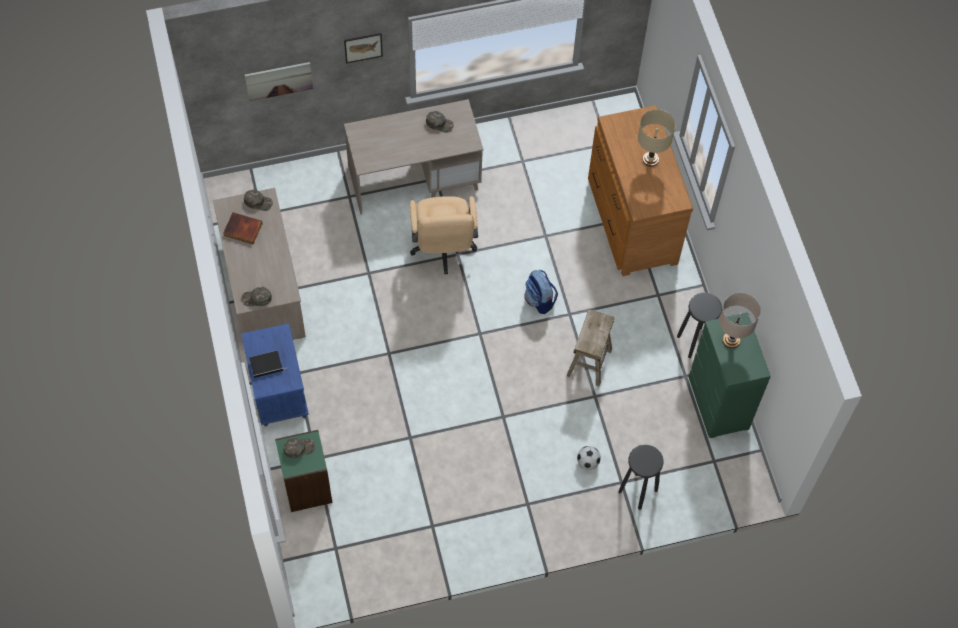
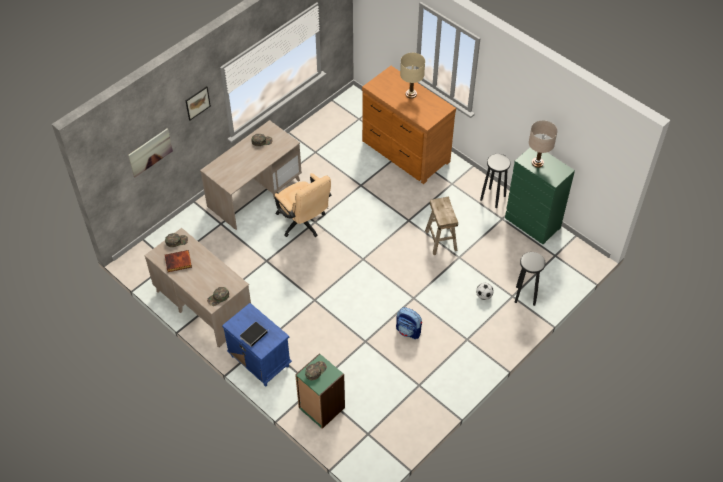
camera: 30 degrees left, 10 degrees down
(539, 300) = (384, 222): backpack -> backpack (409, 331)

